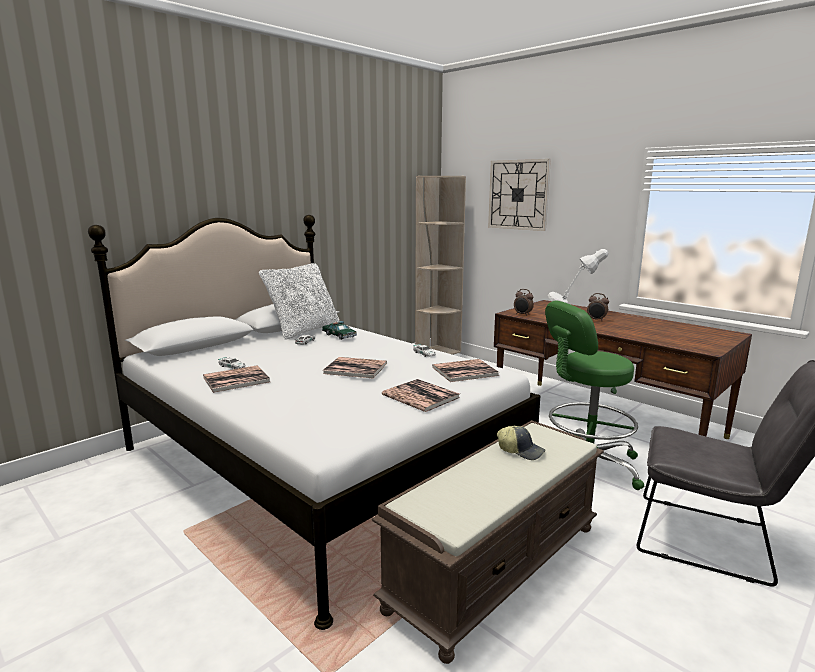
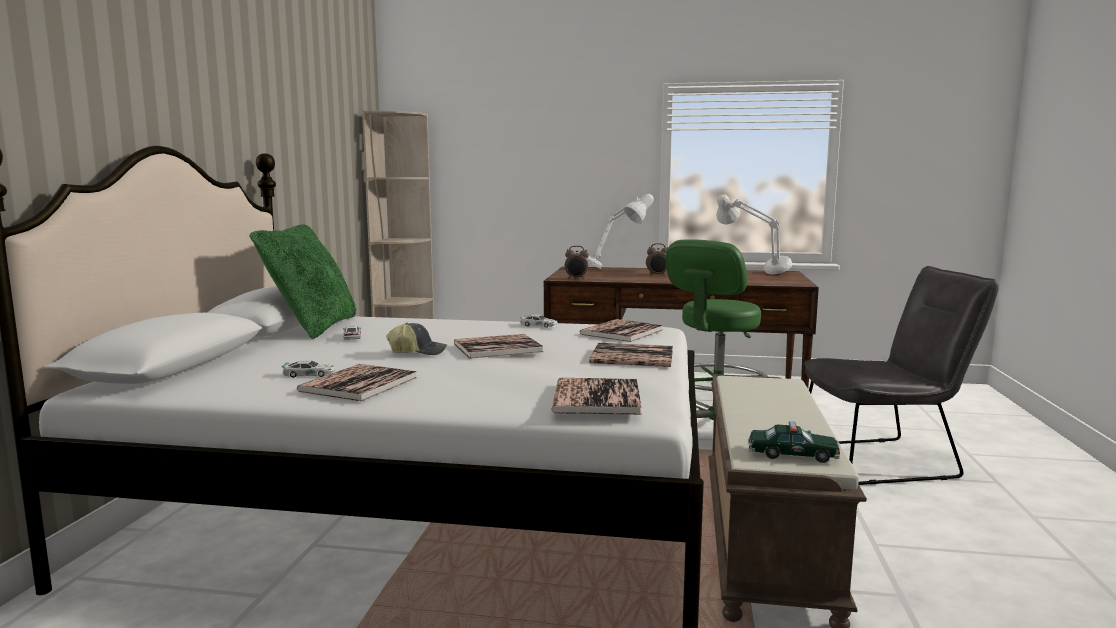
camera: 35 degrees left, 5 degrees down
(304, 330) = (312, 327): white pillow -> green pillow
(314, 426) = (596, 398): none -> book
(339, 336) = (385, 325): toy car -> toy car (793, 454)
(518, 195) = (506, 138): wall clock -> none
(521, 450) = (756, 397): cap -> cap (418, 352)
(691, 331) = (753, 274): none -> grey table lamp

